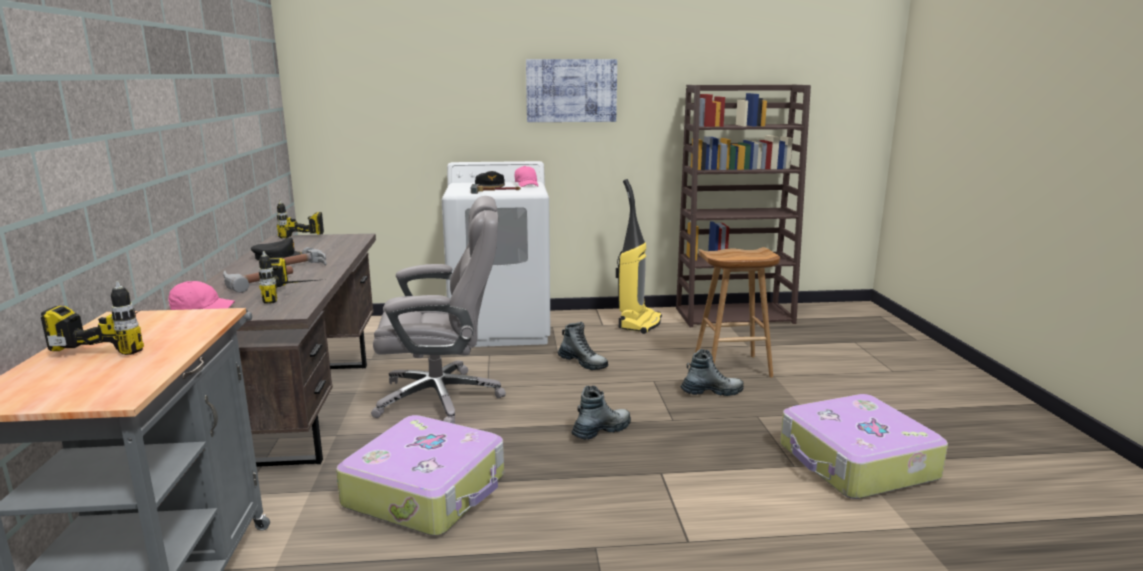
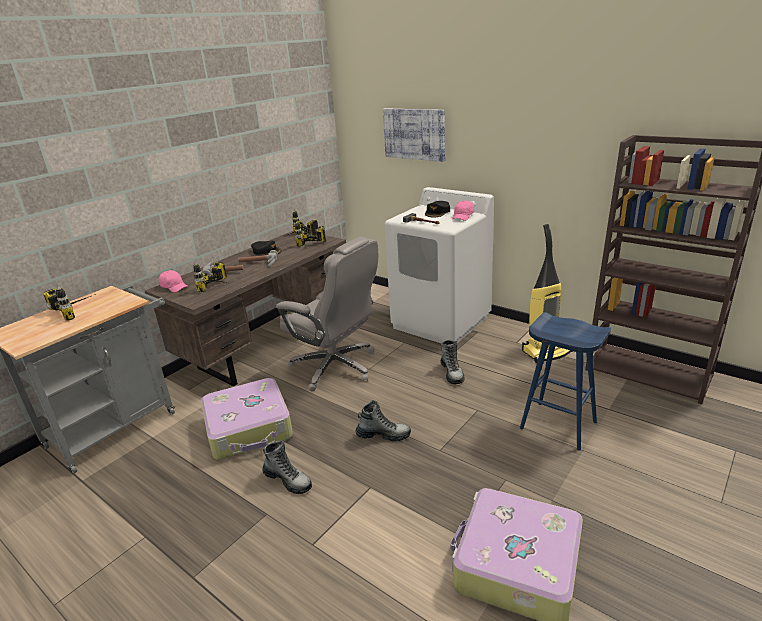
camera: 45 degrees right, 10 degrees up
(345, 244) = (312, 247): none -> power drill
(571, 90) = (523, 134): picture -> picture (414, 134)
(711, 392) = (504, 440): boot -> boot (288, 480)
(731, 368) = (557, 425): brown stool -> blue stool

